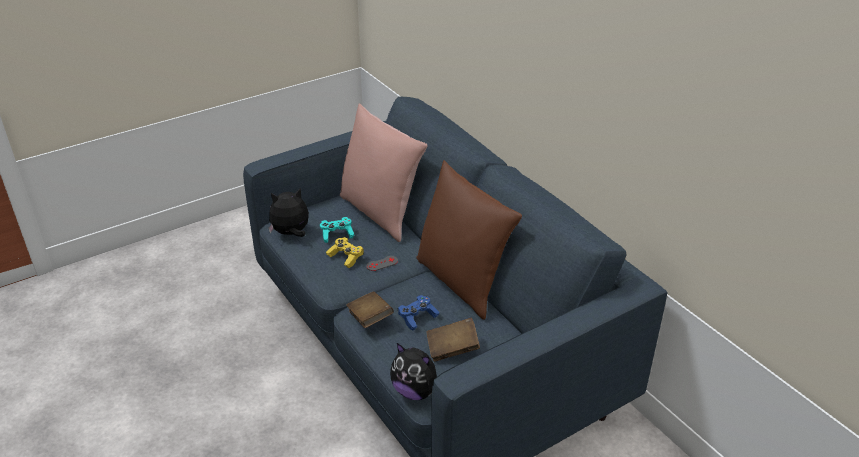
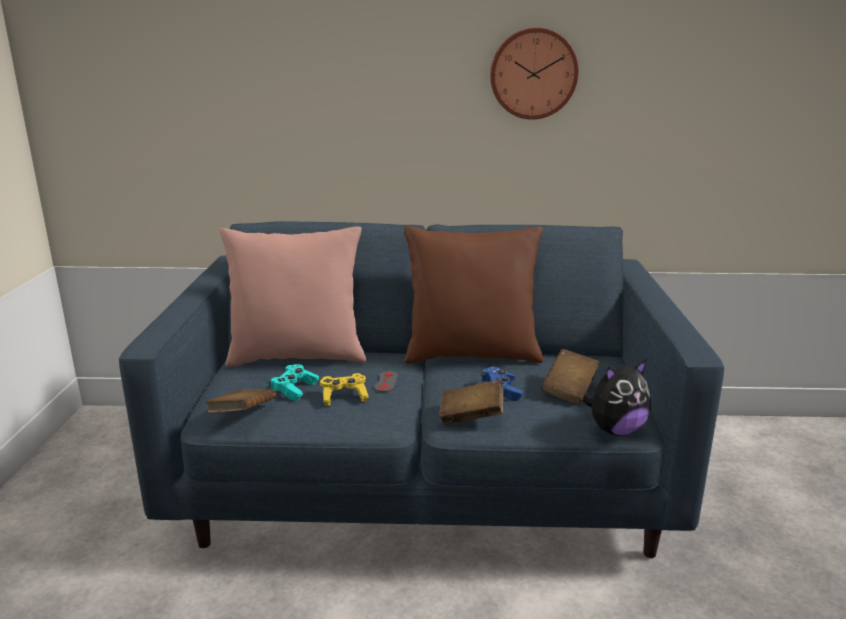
camera: 55 degrees left, 15 degrees down
(291, 233) = (243, 415): plush toy -> brown book
(615, 69) = (533, 74): none -> wall clock

